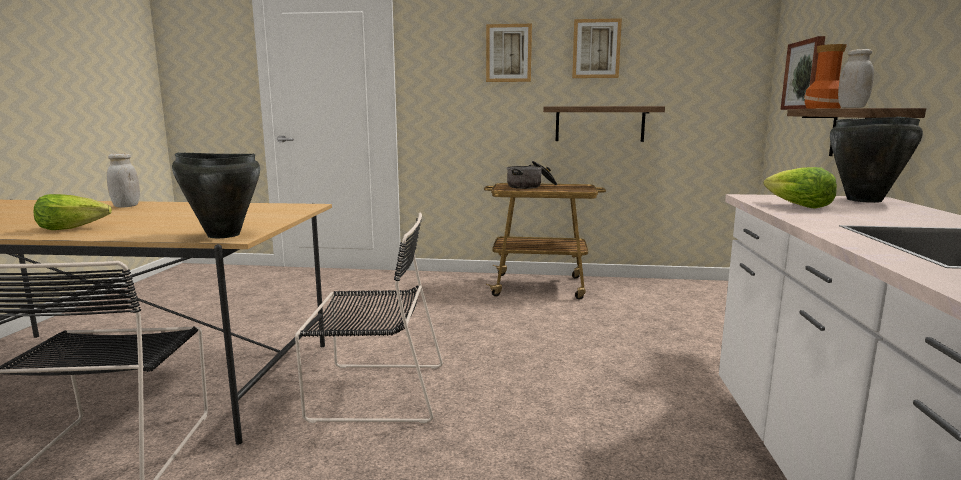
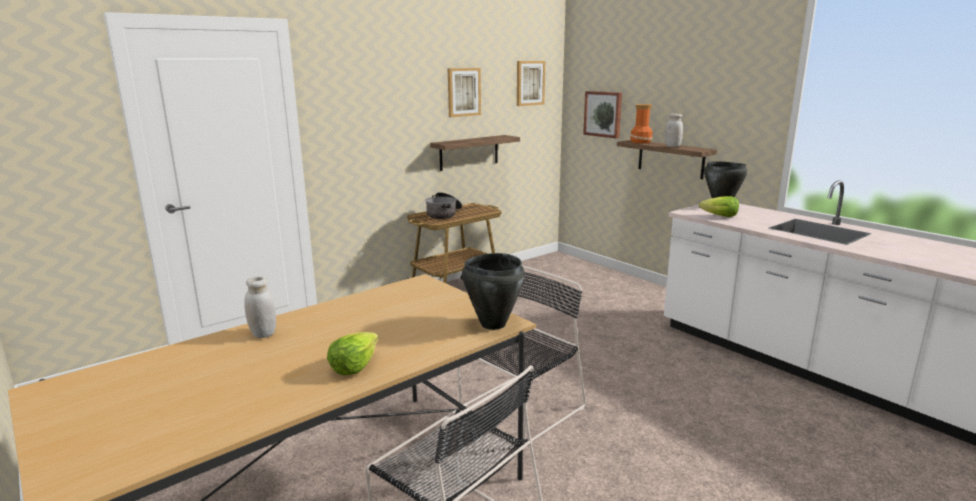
camera: 45 degrees left, 5 degrees up
(508, 53) = (400, 98): picture -> picture (530, 83)

